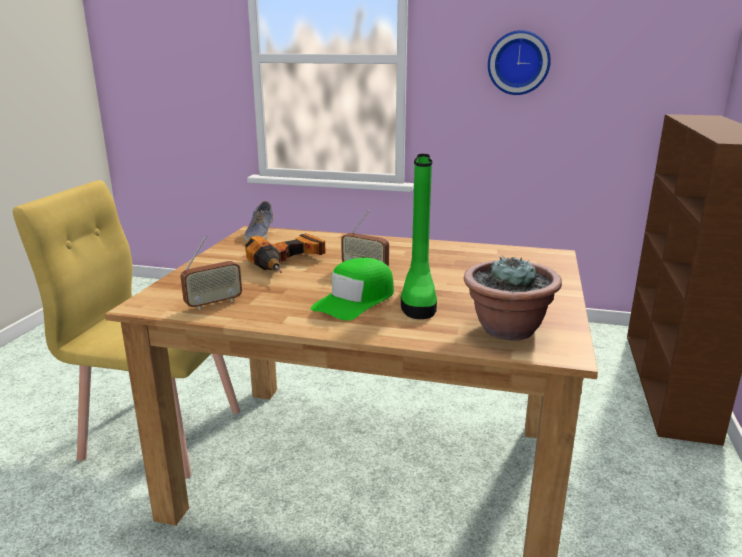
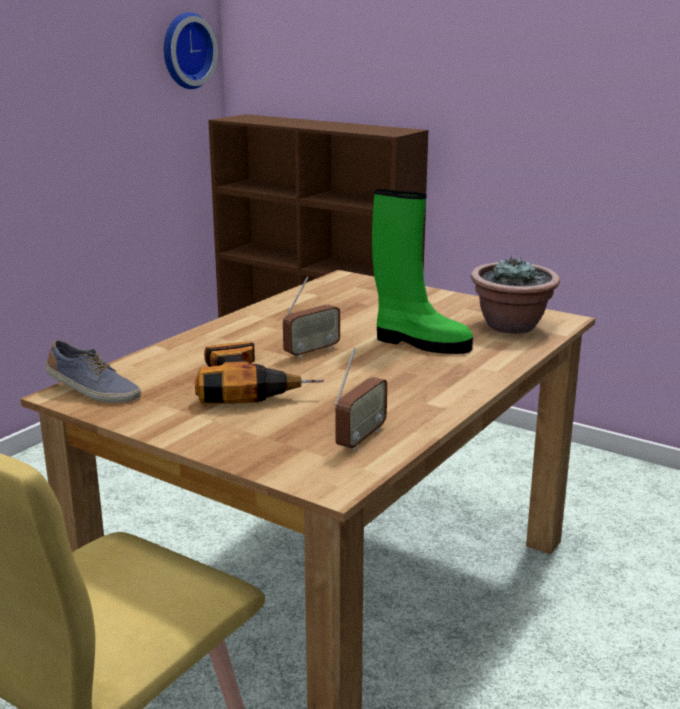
camera: 70 degrees left, 0 degrees up
(213, 303) = (360, 439): radio -> radio turned 45 degrees clockwise
(355, 300) = (405, 368): green cap -> none
(518, 63) = (46, 74): wall clock -> wall clock (185, 50)

